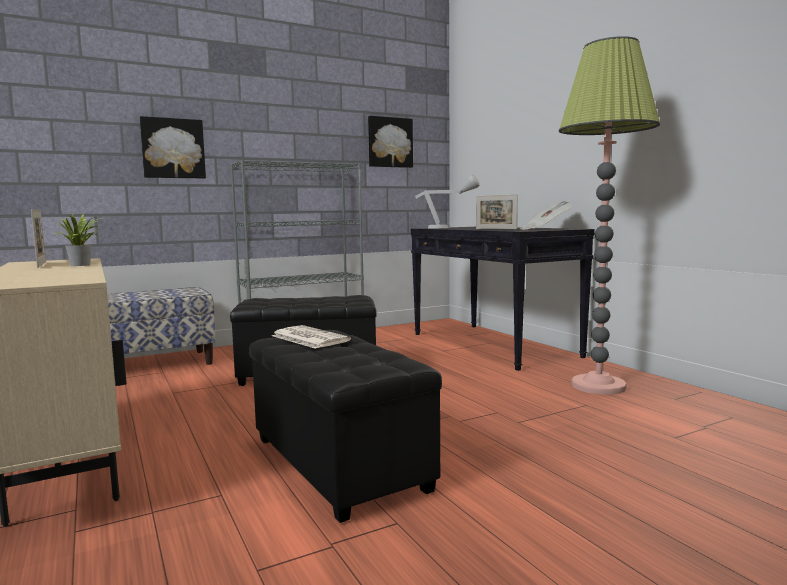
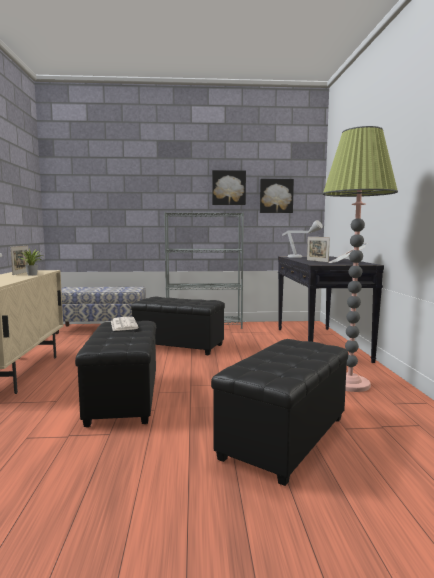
camera: 25 degrees right, 0 degrees up
(173, 148) = (134, 205): picture -> picture (228, 188)
(631, 465) = (283, 438): none -> black ottoman

